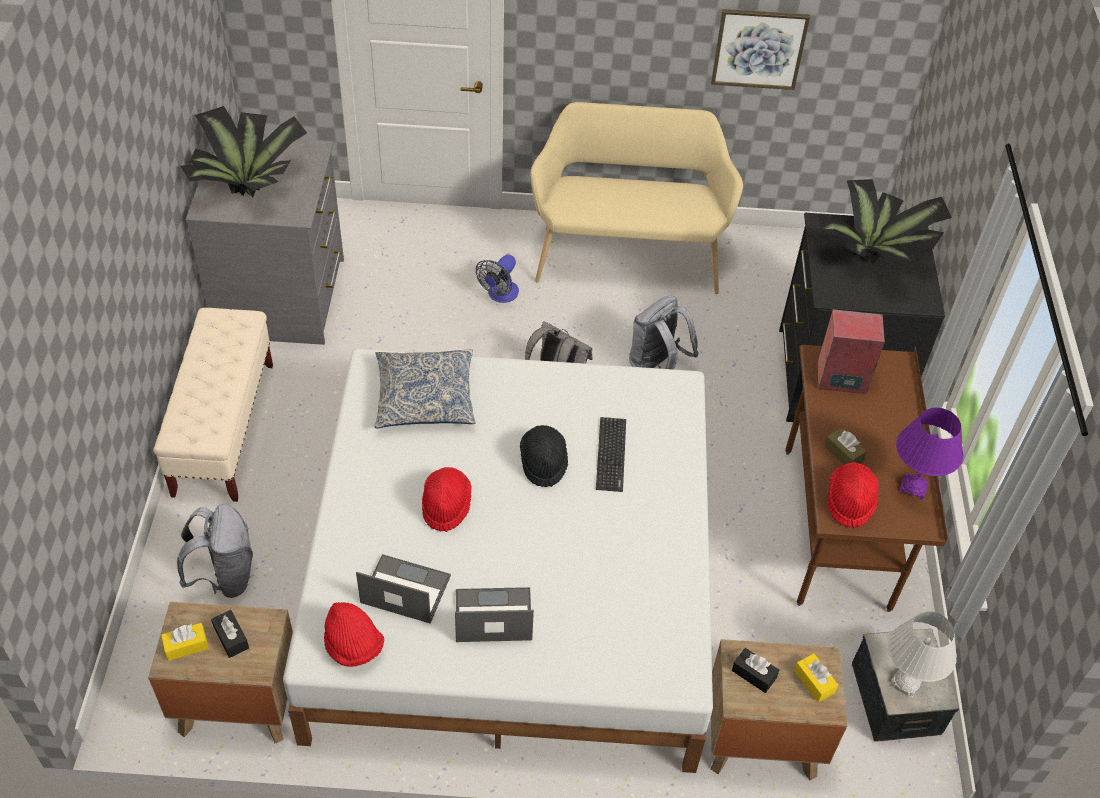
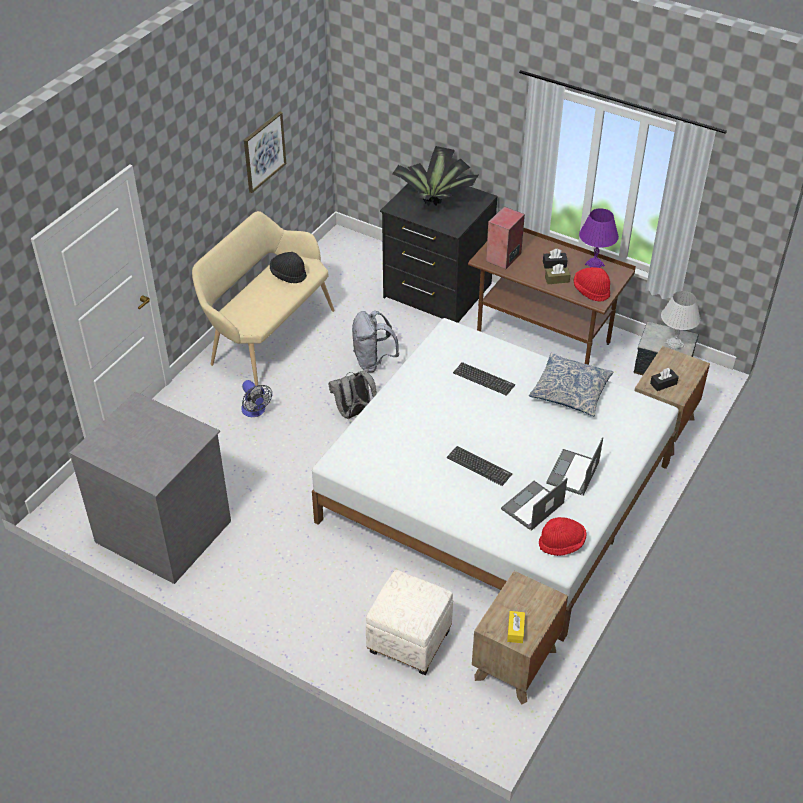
camera: 60 degrees left, 5 degrees down
(224, 428) = (272, 604): beige bench -> none
(225, 576) = (408, 641): grey backpack -> white ottoman
(231, 638) = (521, 605): black tissue box -> black tissue box (554, 264)
(248, 183) = (144, 449): potted plant -> none
(425, 397) = (382, 446): pillow -> pillow (570, 391)
(446, 506) = (479, 466): red hat -> keyboard
(543, 463) = (472, 410): black hat -> black hat (288, 275)
(814, 682) = (679, 363): yellow tissue box -> none

